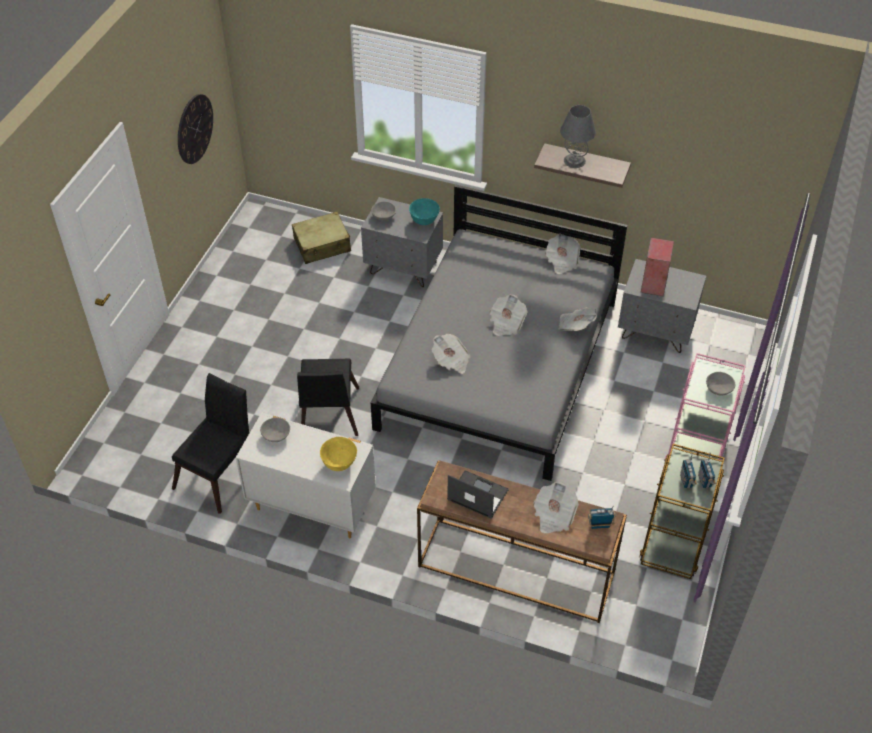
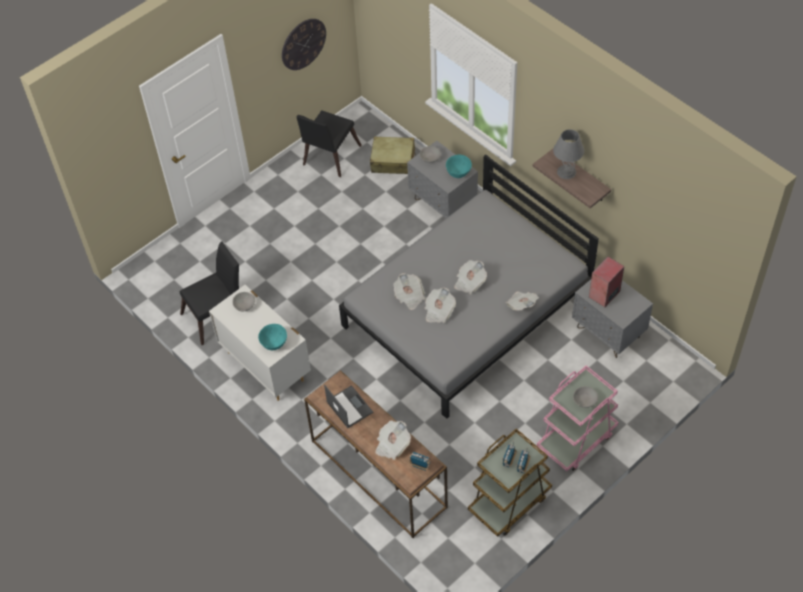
camera: 30 degrees right, 5 degrees up
(328, 416) = (316, 302): black chair -> black chair (329, 157)
(339, 464) = (274, 344): yellow bowl -> turquoise bowl
(562, 261) = (547, 247): newspaper -> newspaper (438, 311)

